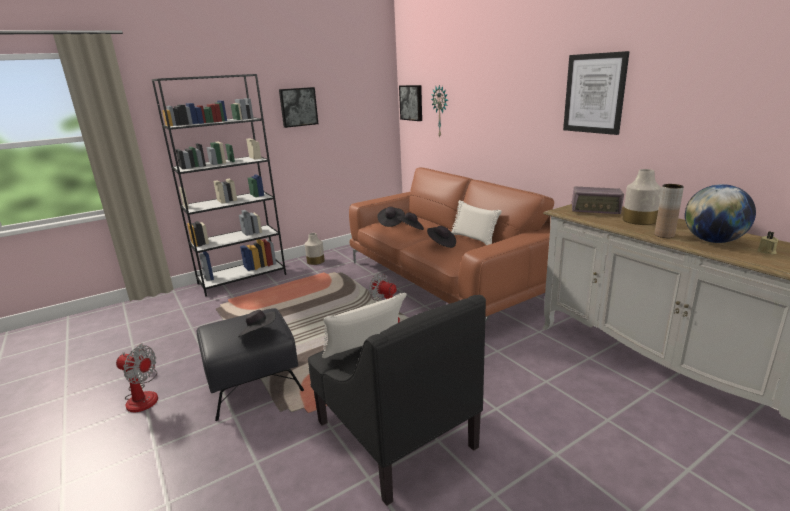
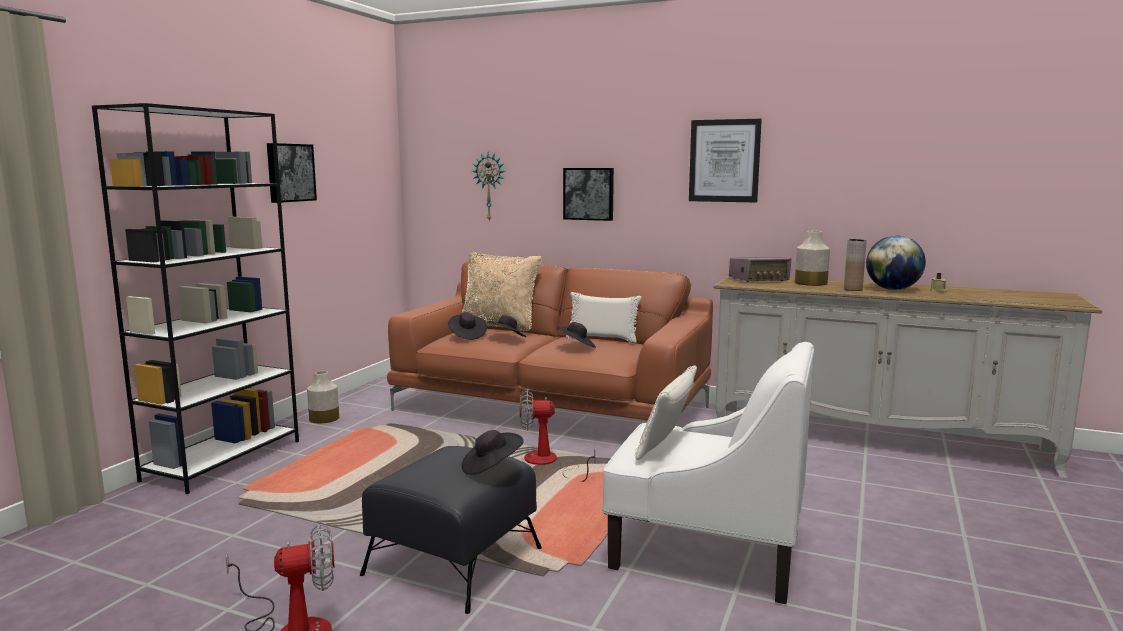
camera: 35 degrees left, 10 degrees down
(393, 434) = (705, 551): black armchair -> white armchair
(412, 102) = (431, 176): picture -> picture (589, 194)
(423, 218) = (500, 328): none -> beige pillow

